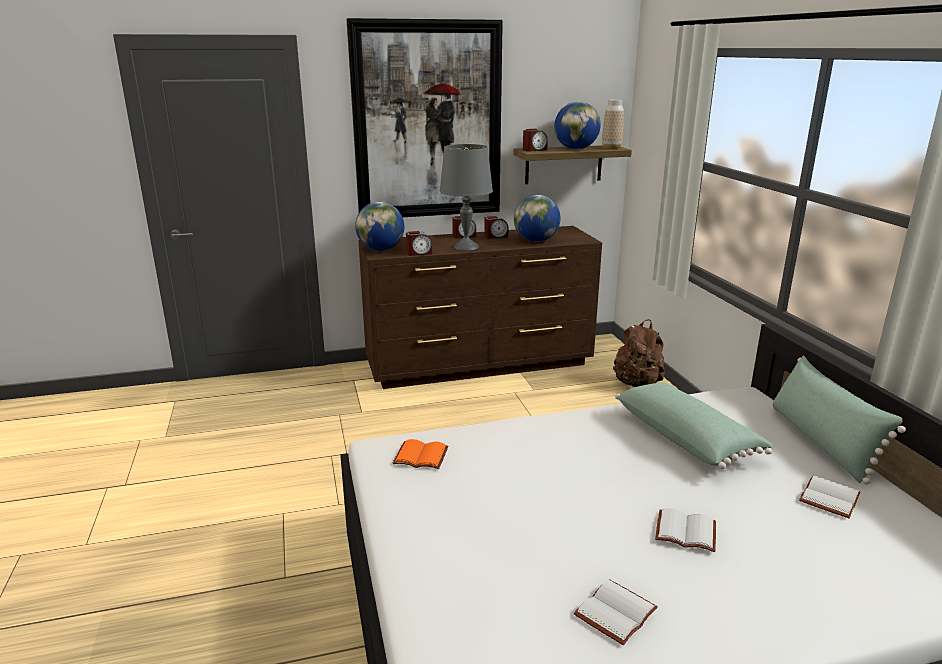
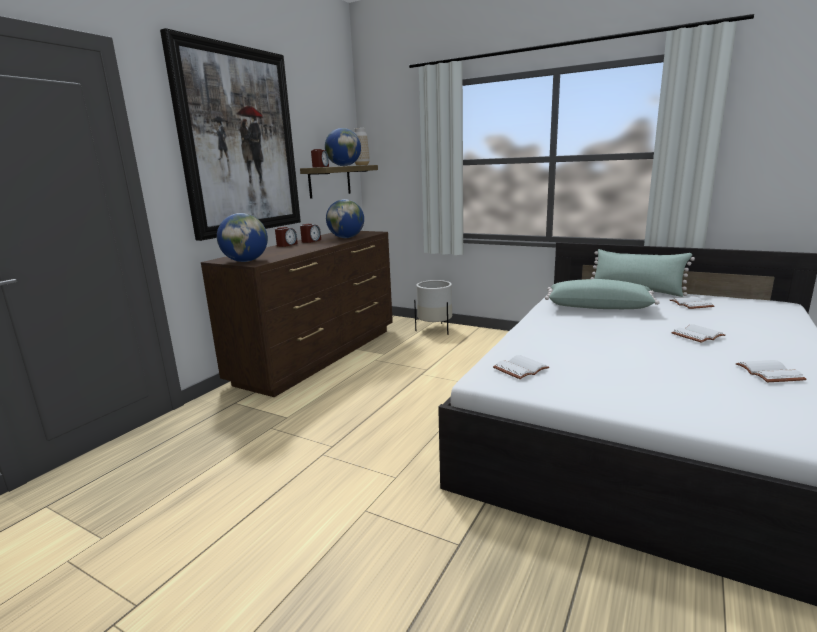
camera: 45 degrees left, 5 degrees down
(419, 253) = (285, 256): alarm clock -> none
(422, 456) = (520, 368): orange book -> white book
(466, 246) = (309, 248): grey table lamp -> none
(637, 384) = (435, 329): brown backpack -> white planter

